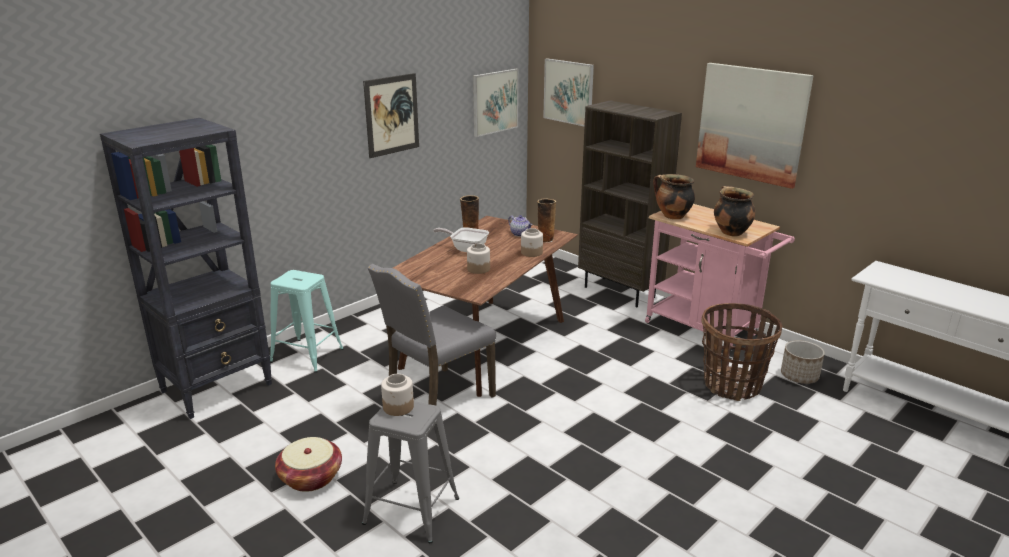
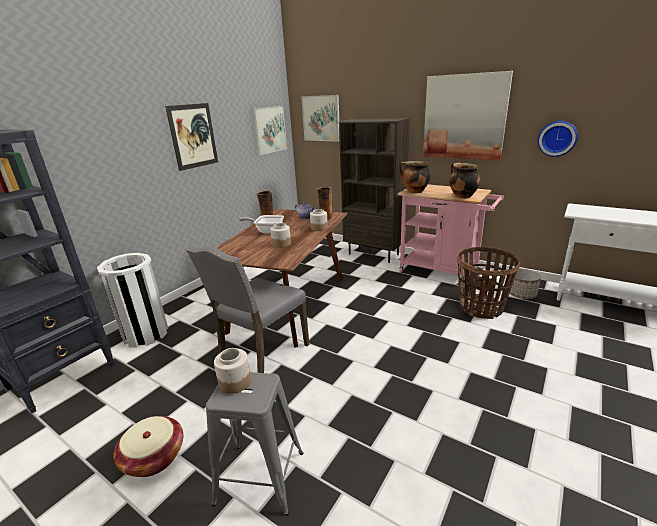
camera: 10 degrees left, 0 degrees up
(307, 355) = (146, 334): turquoise stool -> white trash can
(865, 172) = (557, 138): none -> wall clock

